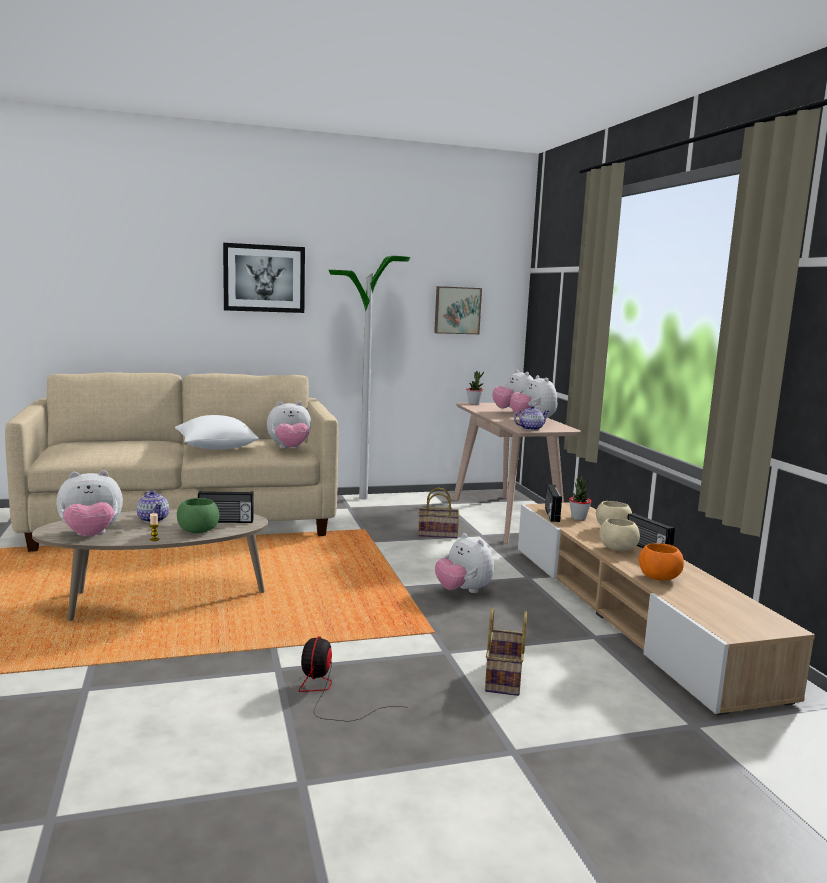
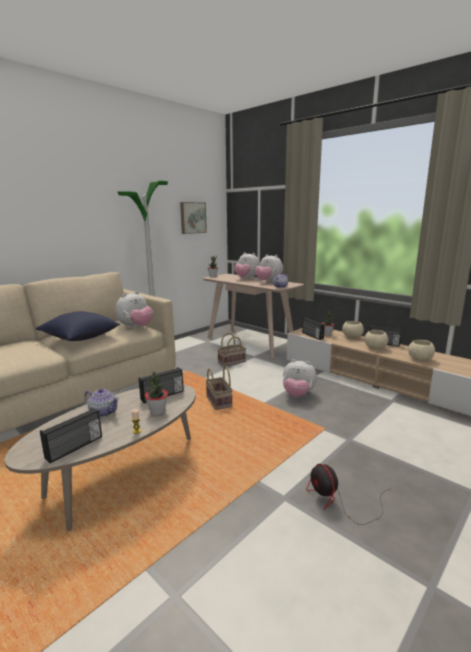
camera: 30 degrees left, 5 degrees up
(91, 536) = (75, 448): plush toy -> radio
(197, 531) = (157, 411): green bowl -> potted plant
(216, 448) = (80, 338): white pillow -> blue pillow
(264, 278) = (68, 199): picture -> none
(504, 679) = (399, 444): basket -> basket (220, 402)
(659, 578) = (420, 359): orange bowl -> beige bowl

